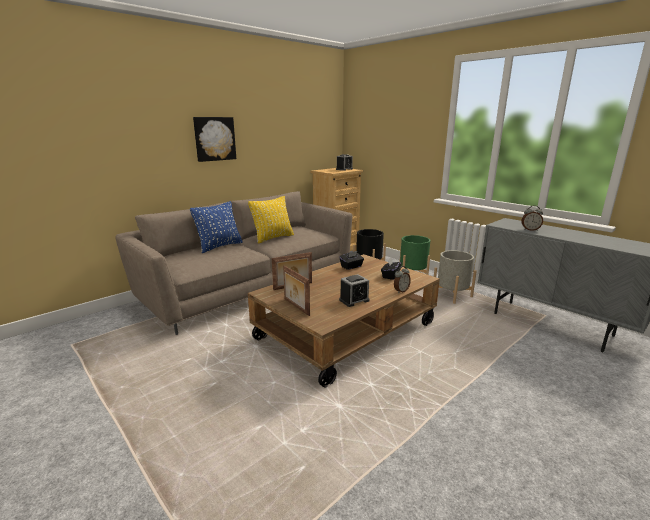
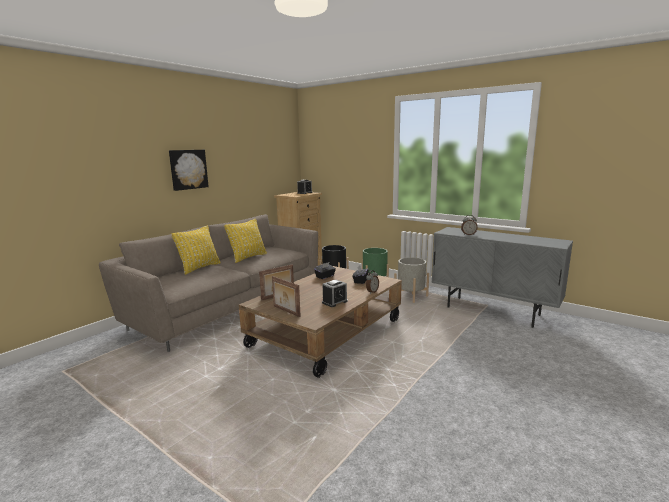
camera: 10 degrees left, 5 degrees down
(219, 246) = (199, 268): blue pillow -> yellow pillow

